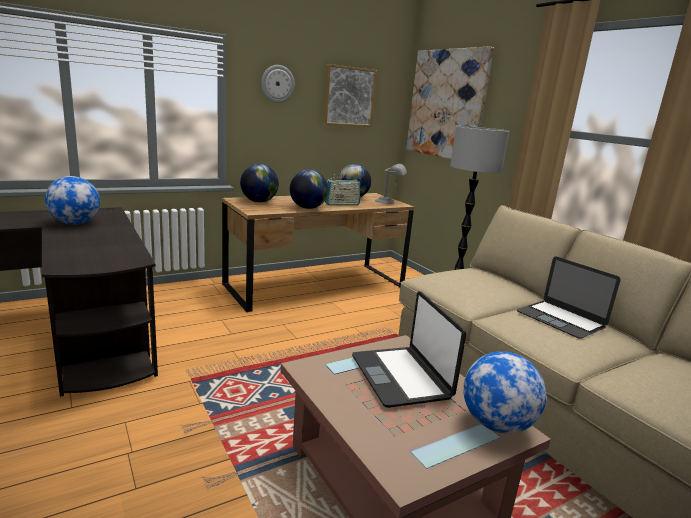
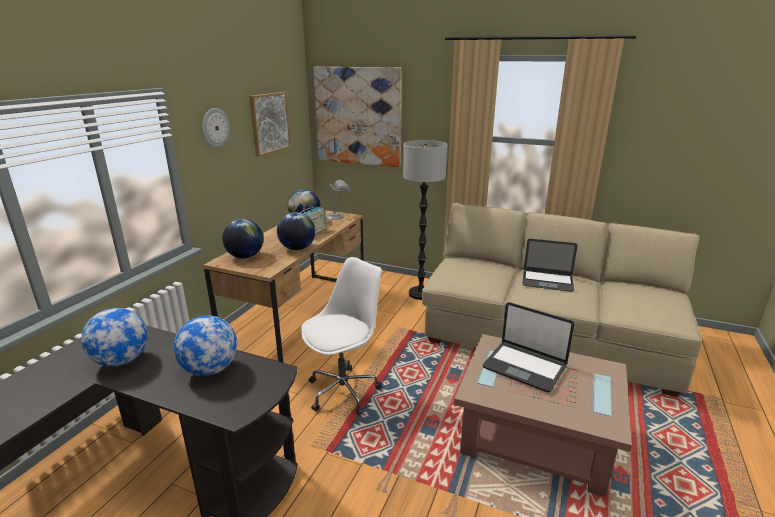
camera: 35 degrees left, 5 degrees up
(268, 349) = (344, 391): none -> white office chair
(496, 424) = (600, 370): globe -> globe (210, 370)

